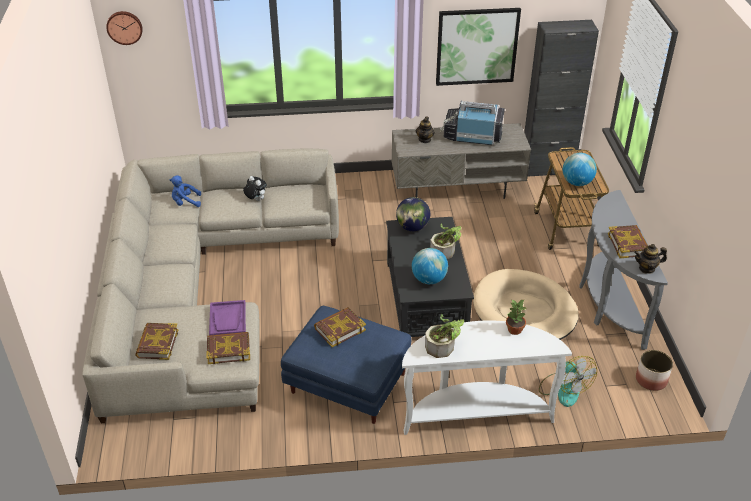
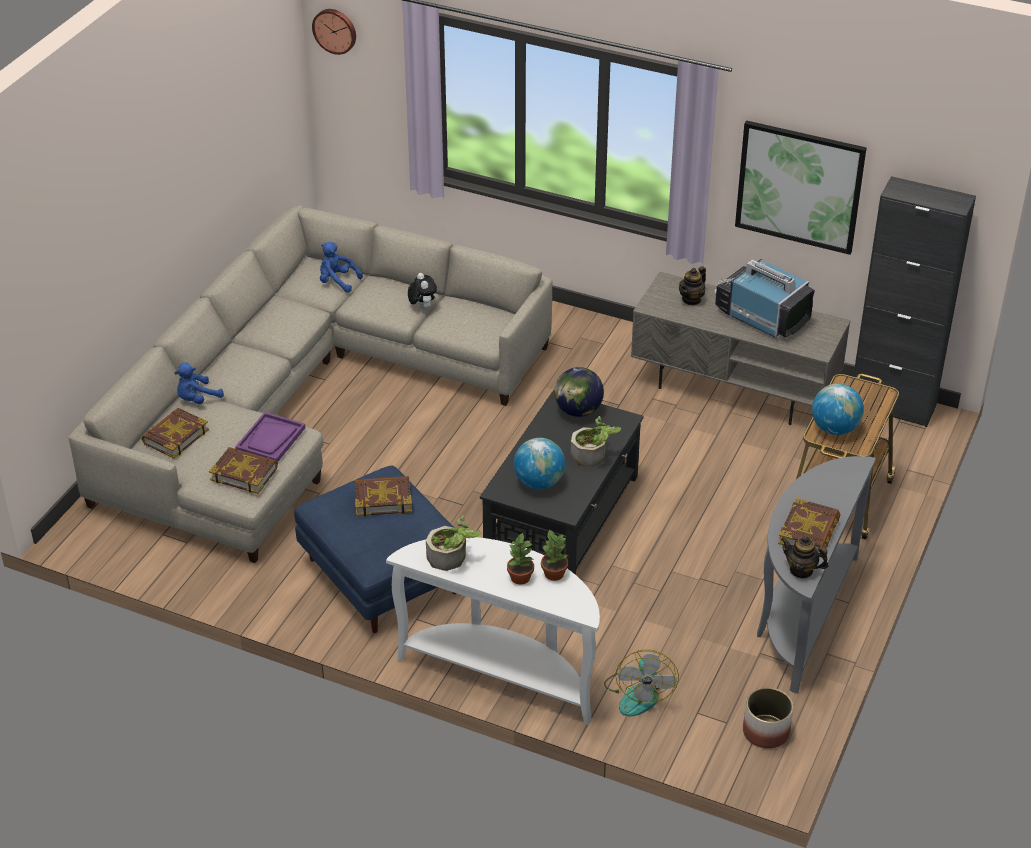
camera: 30 degrees right, 0 degrees up
(150, 312) = (197, 399): none -> blue plush toy
(497, 341) = (520, 578): none -> potted plant
(524, 310) = (677, 580): beige dog bed -> none

